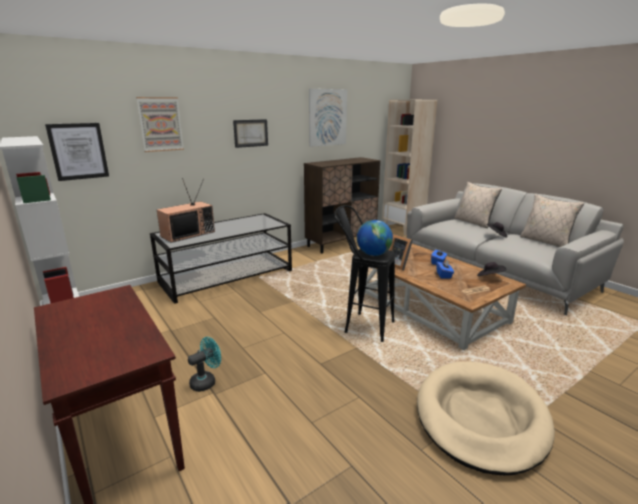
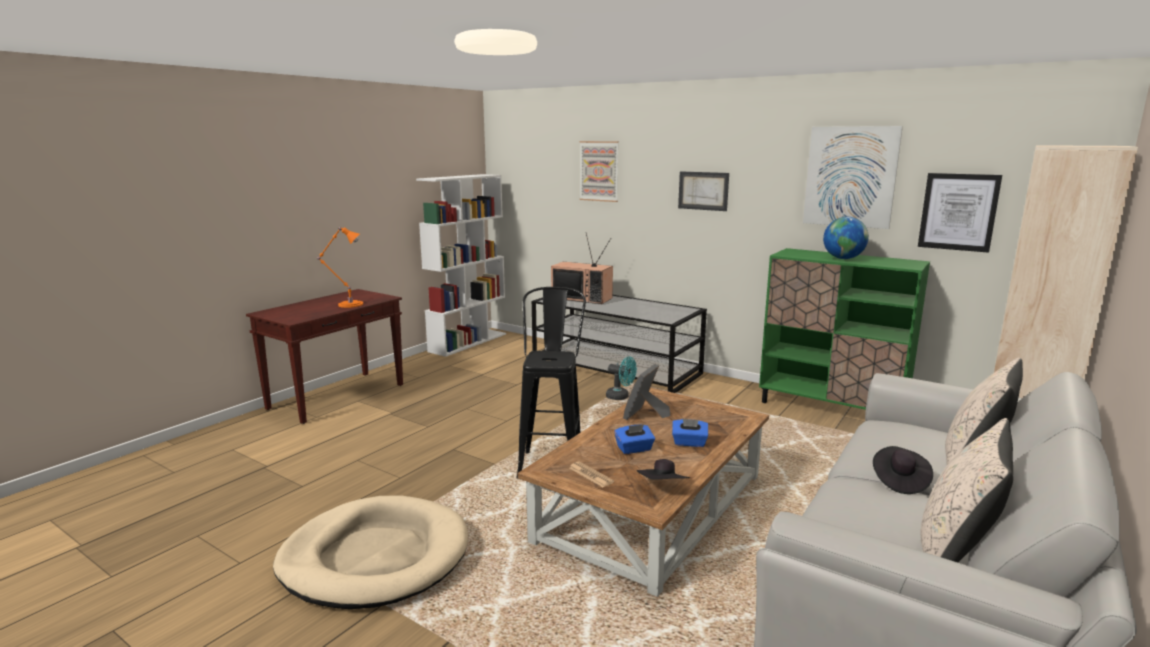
camera: 70 degrees right, 5 degrees down
(78, 151) = (531, 192): picture -> picture (958, 212)
(119, 314) = (348, 304): none -> orange table lamp
(206, 381) = (407, 406): turquoise fan -> turquoise fan (621, 397)
(341, 243) = (831, 409): brown cabinet -> green cabinet
(373, 254) = (544, 358): globe -> globe (843, 258)

